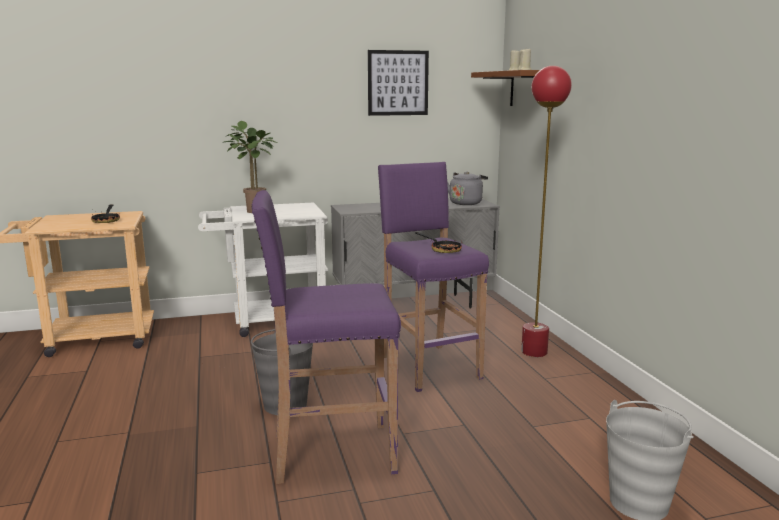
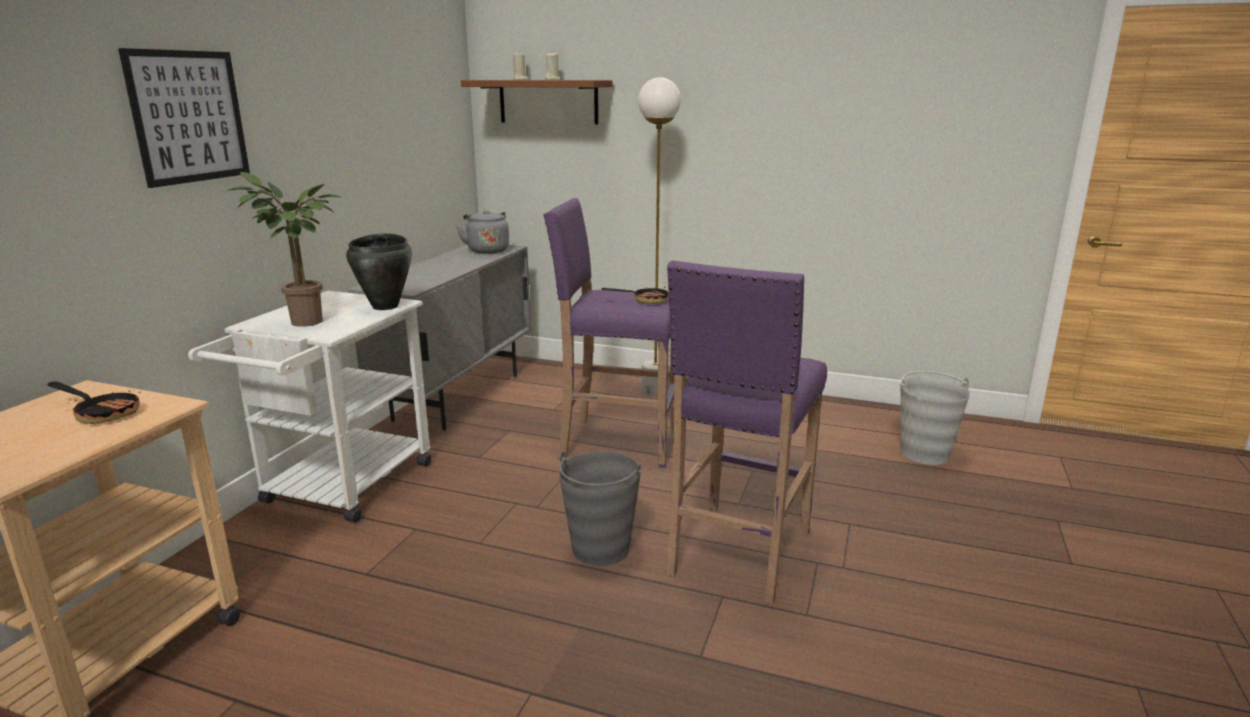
camera: 55 degrees left, 5 degrees up
(302, 213) = (386, 306): none -> black cooking pot
(398, 83) = (388, 96): picture -> picture (189, 117)
(534, 352) = (655, 391): red floor lamp -> white floor lamp

